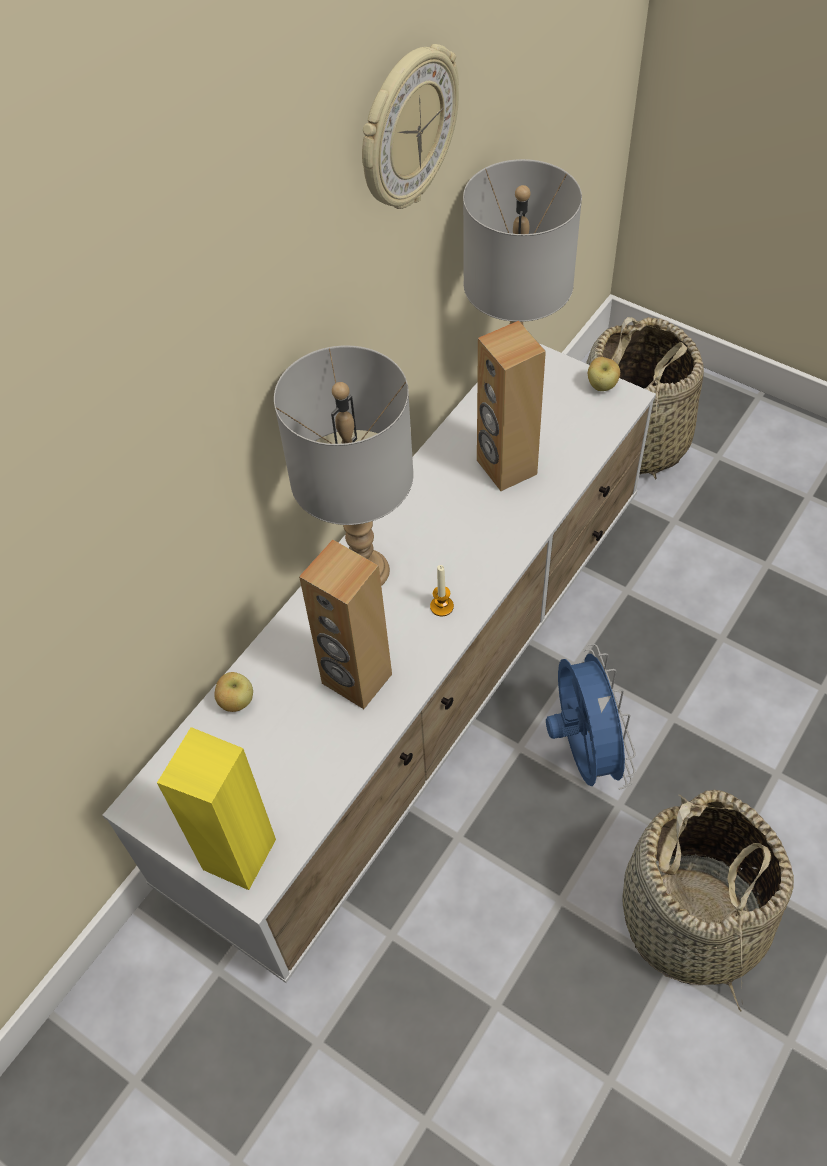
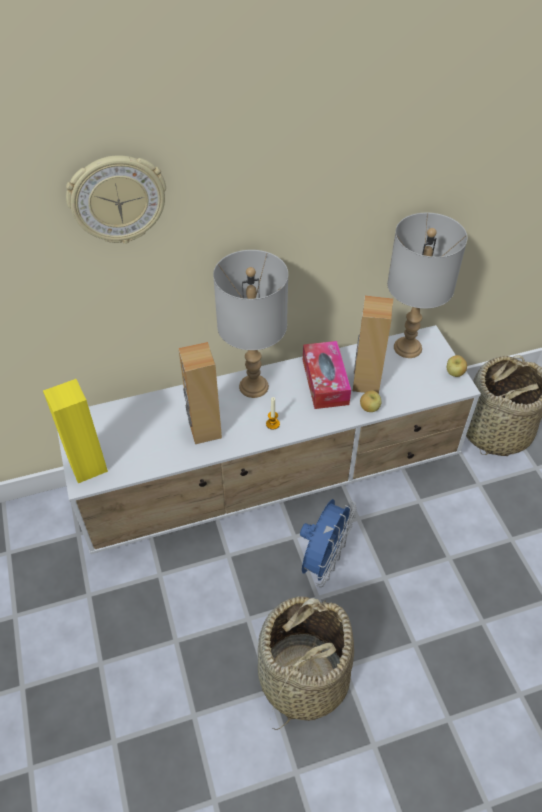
camera: 35 degrees right, 5 degrees down
(236, 702) = (147, 405): apple -> apple (369, 408)
(406, 130) = (362, 163): wall clock -> wall clock (117, 199)
(453, 501) = (325, 381): none -> tissue box

